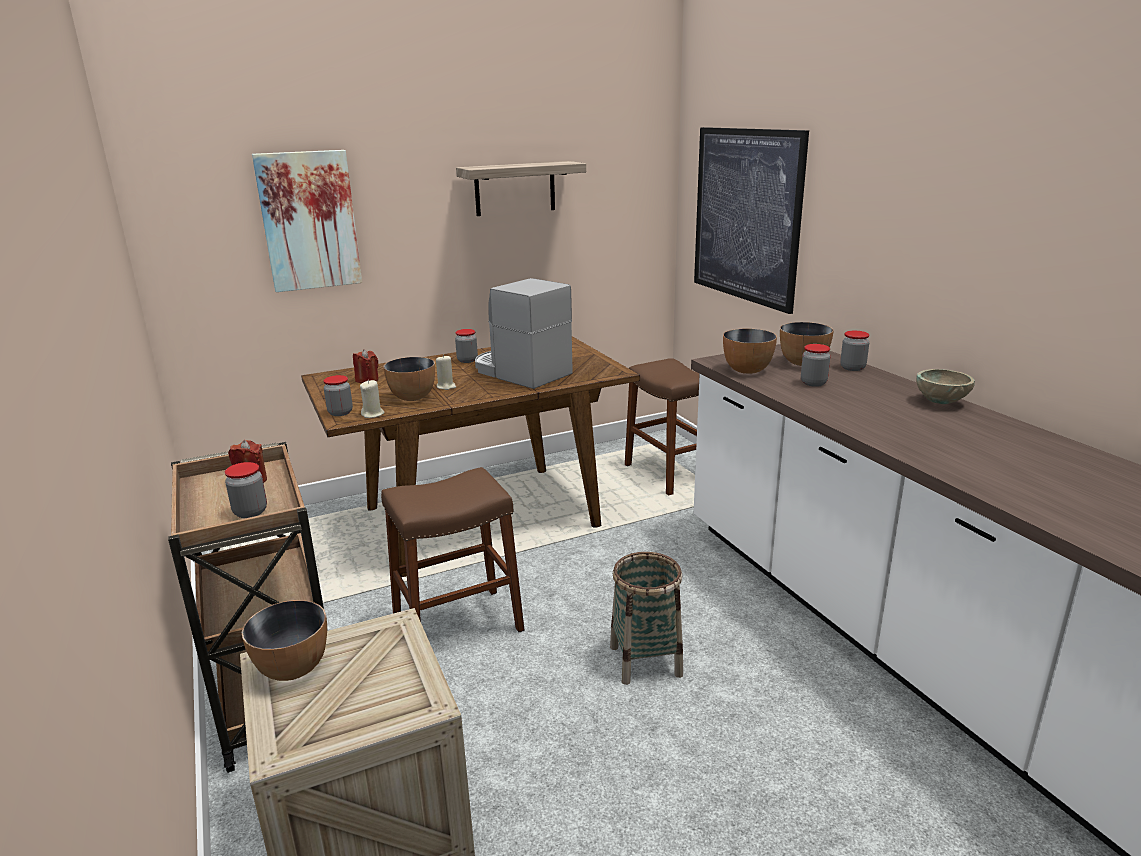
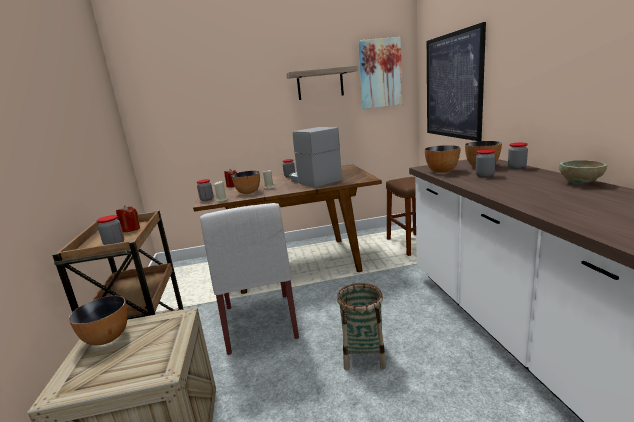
camera: 15 degrees right, 5 degrees down
(309, 221) = (209, 105): picture -> picture (380, 73)
(458, 625) = (260, 323): brown stool -> white chair

